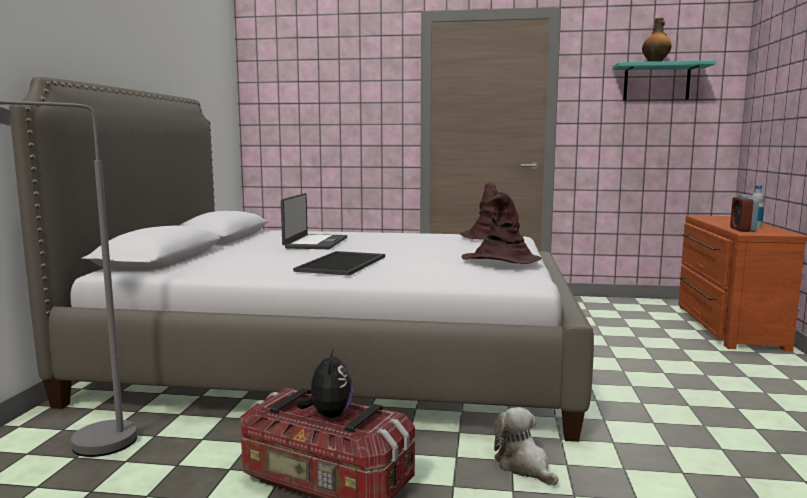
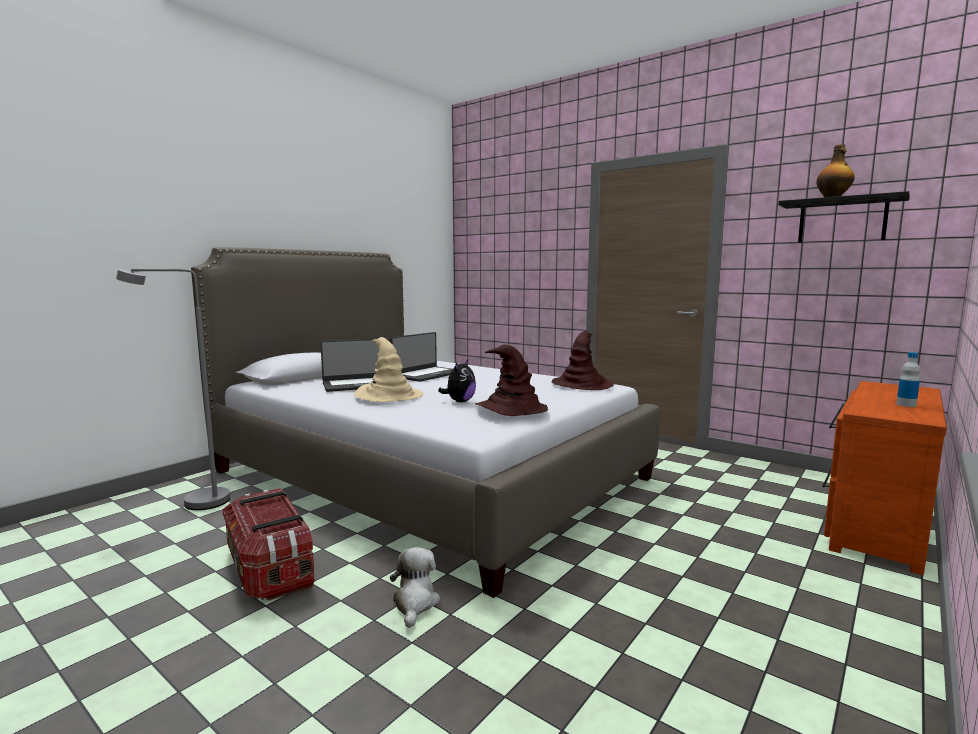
camera: 30 degrees right, 0 degrees up
(271, 258) = (360, 384): none -> laptop
(328, 415) = (269, 515): plush toy -> plush toy (459, 401)
(343, 264) = (388, 396): tray -> beige hat
(656, 82) = (842, 221): turquoise shelf -> black shelf
(742, 229) = (871, 407): alarm clock -> none

